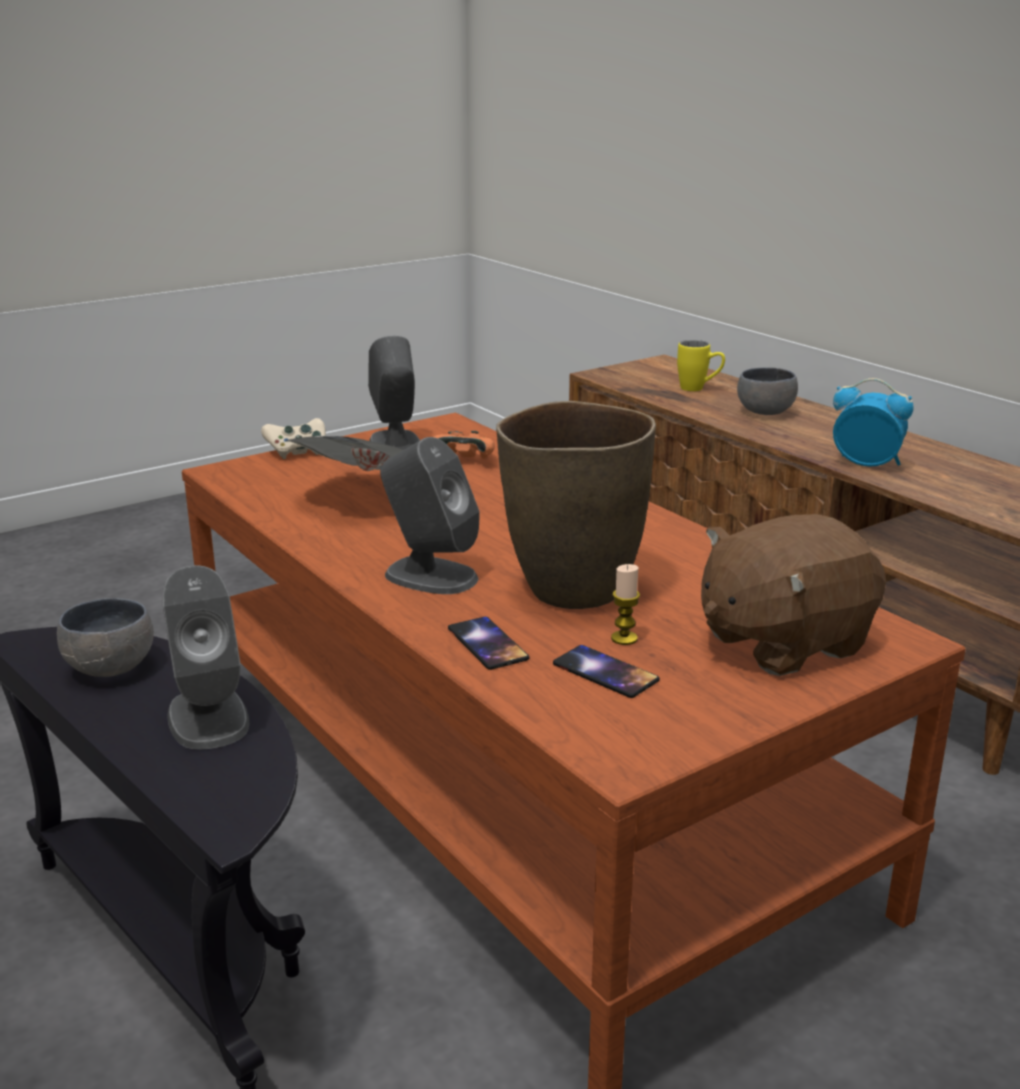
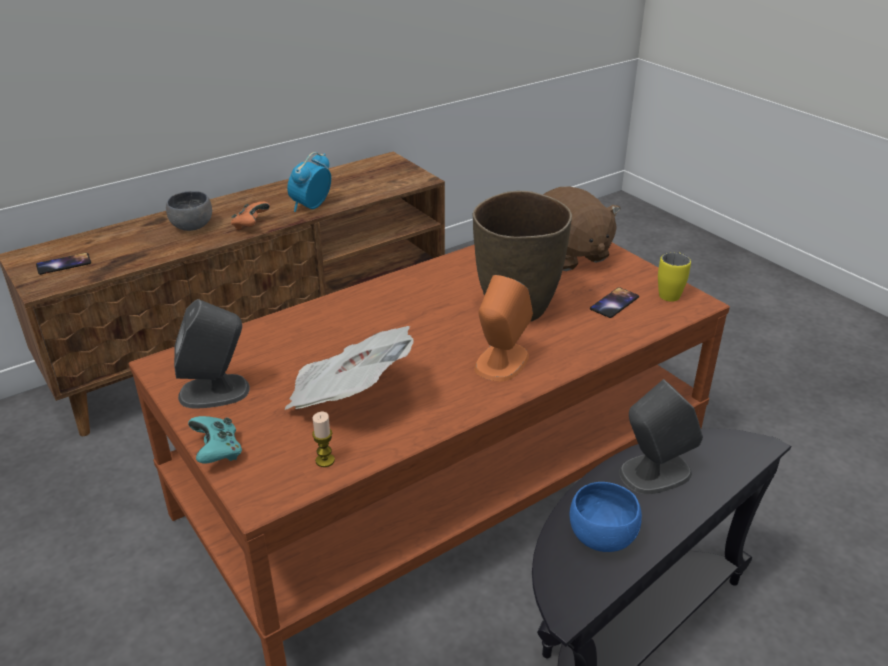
camera: 90 degrees left, 10 degrees up
(113, 667) = (599, 537): grey bowl -> blue bowl
(297, 452) = (218, 452): beige game controller -> turquoise game controller
(430, 576) = (501, 362): grey speaker -> orange speaker
(465, 461) = (272, 352): orange game controller -> orange game controller (251, 225)
(487, 644) = (592, 339): phone -> phone (63, 264)
(624, 638) = (575, 296): candle -> candle (325, 460)
(699, 389) = (117, 246): yellow mug -> yellow mug (670, 292)

